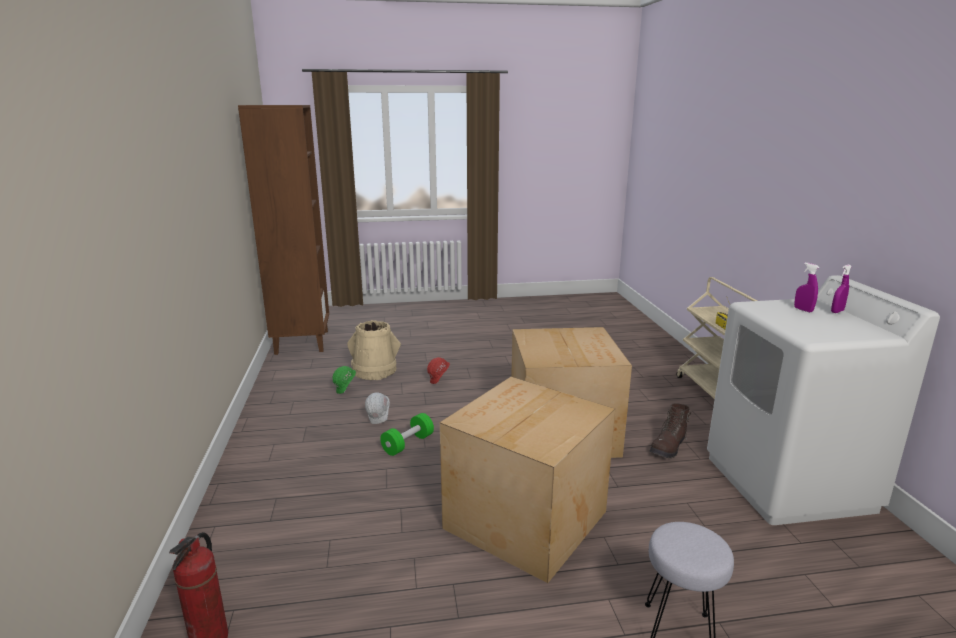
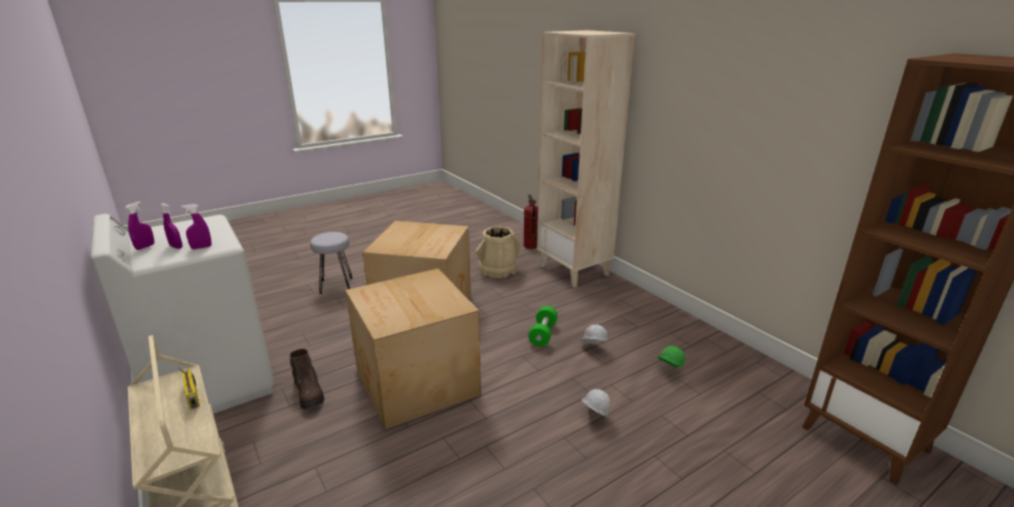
camera: 155 degrees right, 5 degrees up
(242, 529) = (574, 270): none -> beige bookcase
(374, 371) = (685, 410): beige bucket -> beige bucket (498, 269)
(439, 381) = (593, 417): red hard hat -> white hard hat
(669, 447) = (309, 394): brown boot -> brown boot turned 135 degrees clockwise
(773, 306) = (201, 247): none -> purple spray bottle

